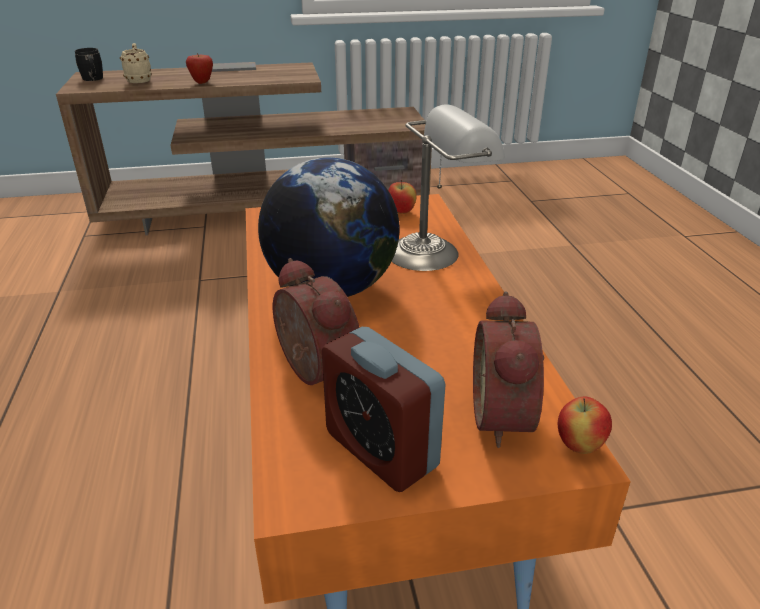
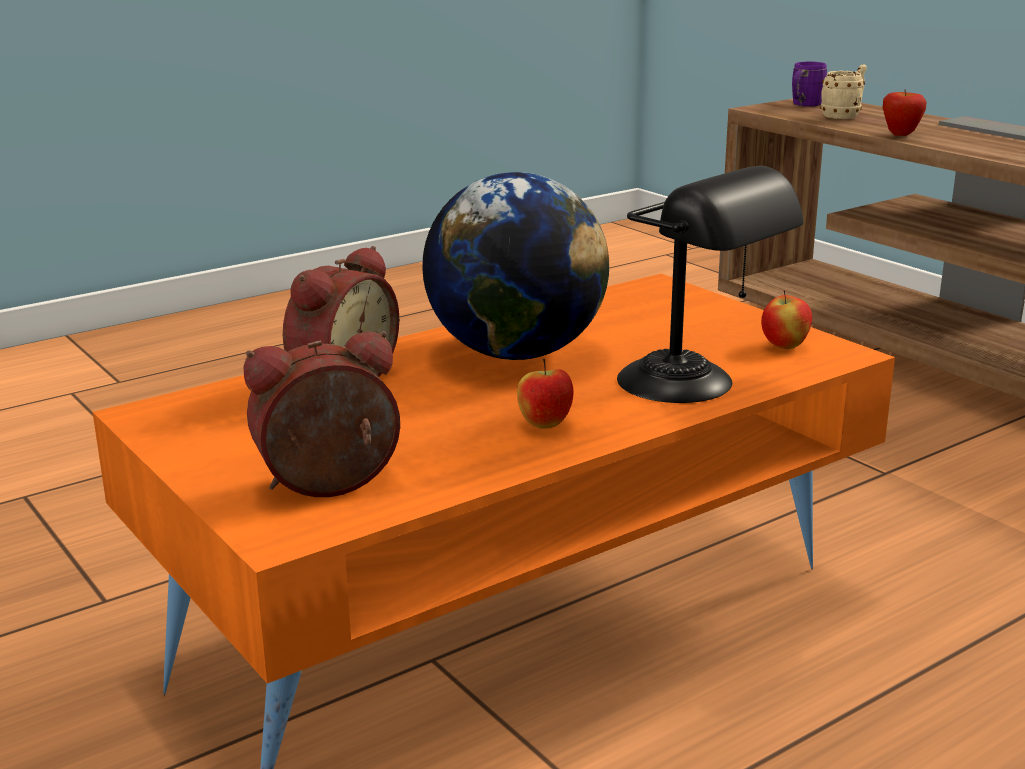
camera: 65 degrees right, 10 degrees down
(93, 80) = (804, 105): black mug -> purple mug
(381, 450) = (232, 434): alarm clock -> none
(436, 249) = (696, 386): white table lamp -> black table lamp
(579, 445) = (303, 534): apple -> apple (545, 425)

